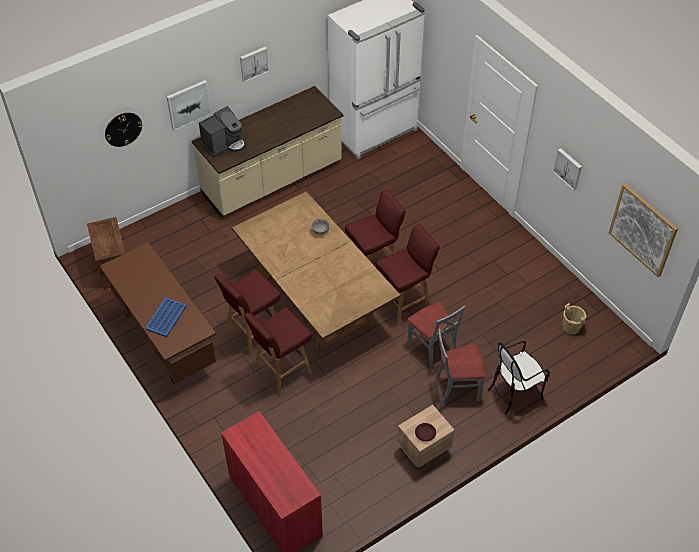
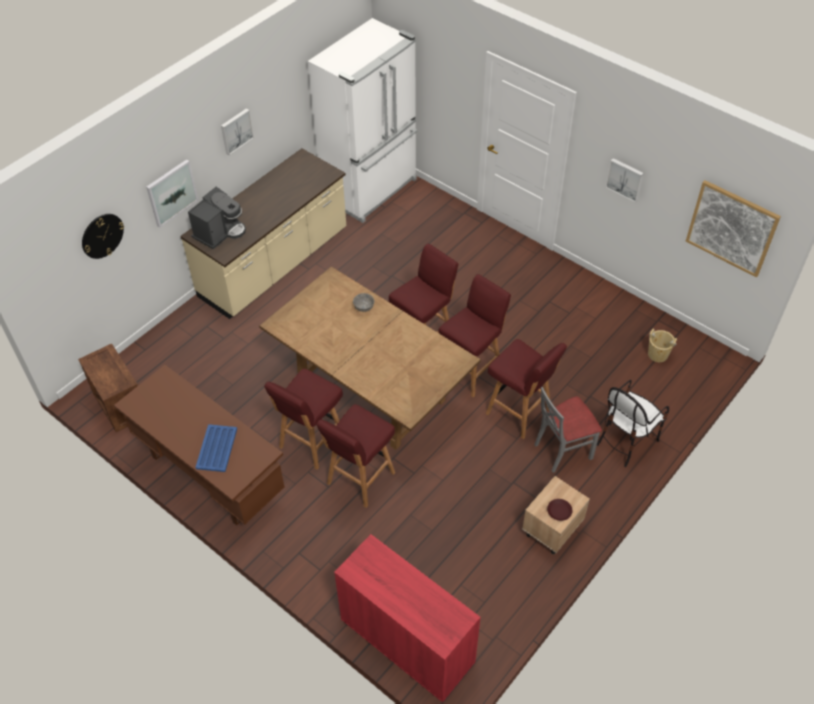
camera: 15 degrees left, 0 degrees up
(432, 348) = (519, 413): grey chair -> red stool

